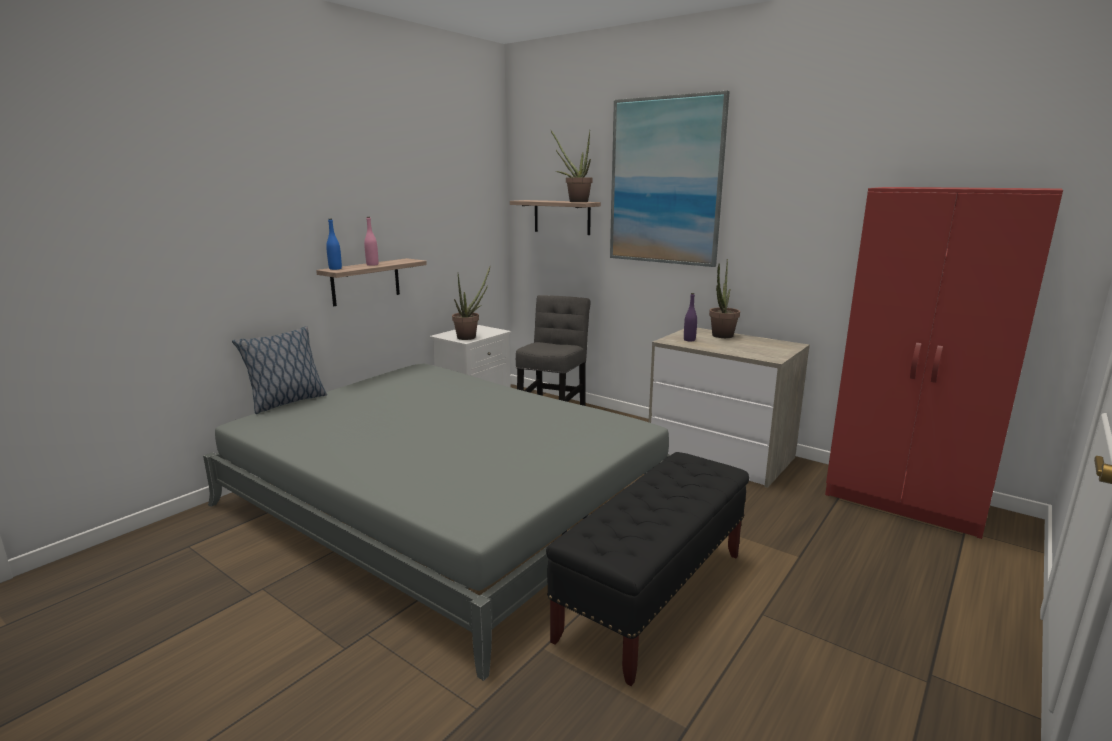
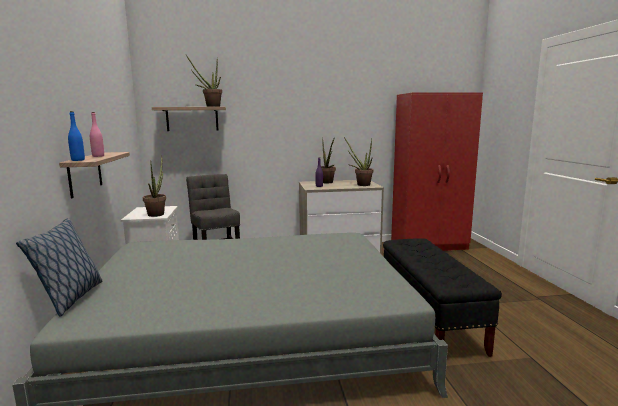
camera: 45 degrees left, 5 degrees down
(665, 181) = (274, 93): picture -> none
(760, 351) = (360, 184): none -> potted plant

